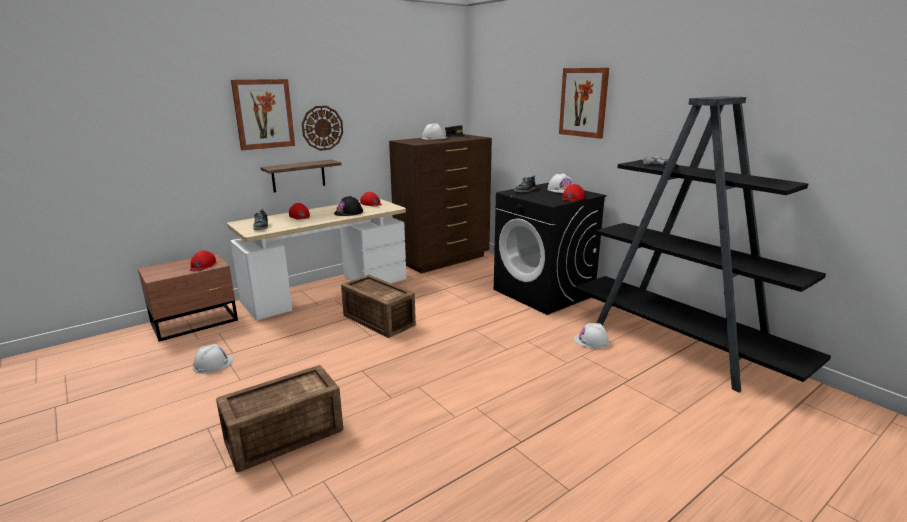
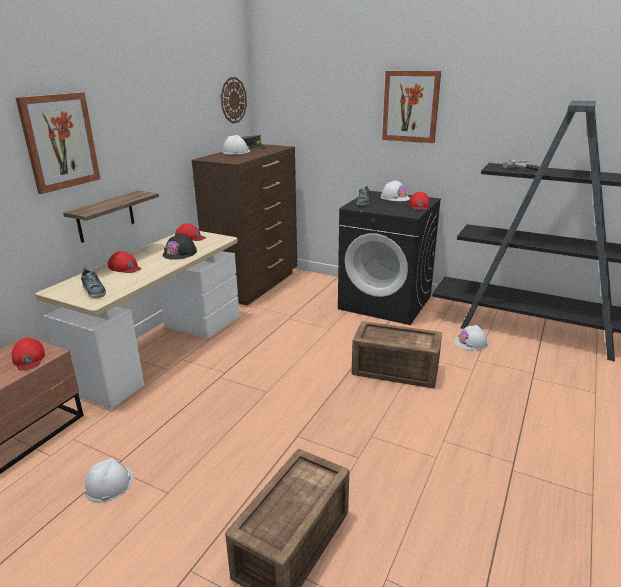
camera: 25 degrees left, 5 degrees up
(322, 128) = (125, 152): wall clock -> wall clock (233, 100)
(379, 320) = (256, 371): crate -> crate (394, 370)

